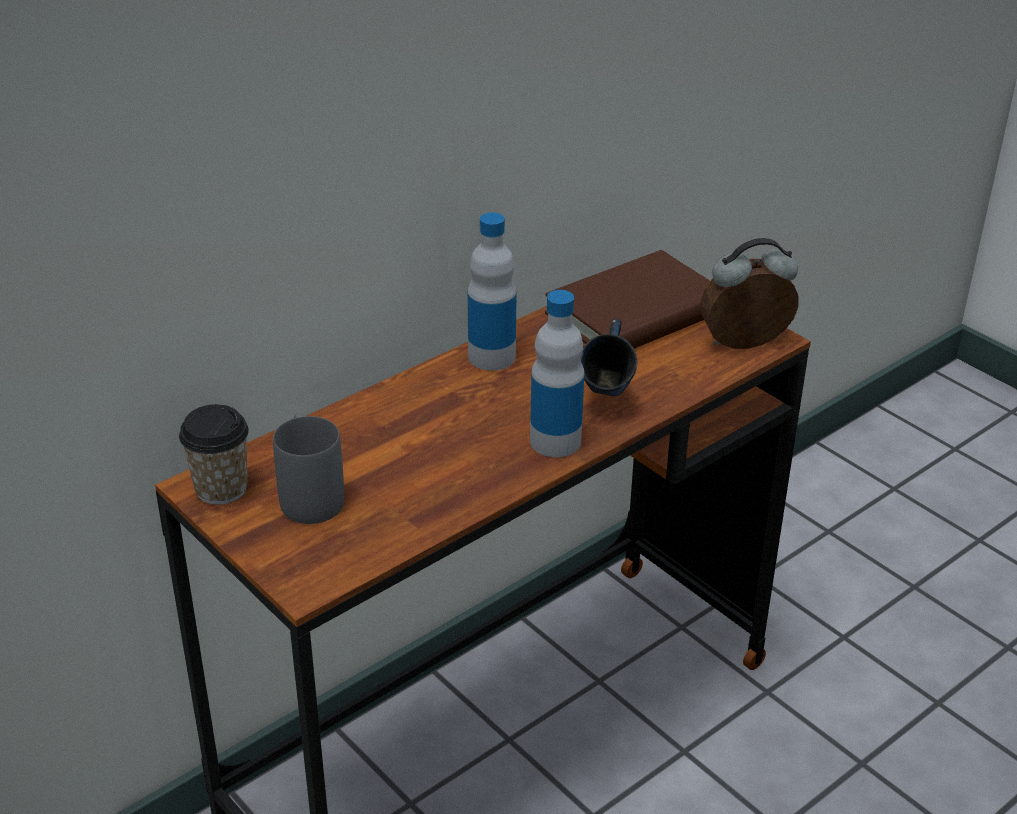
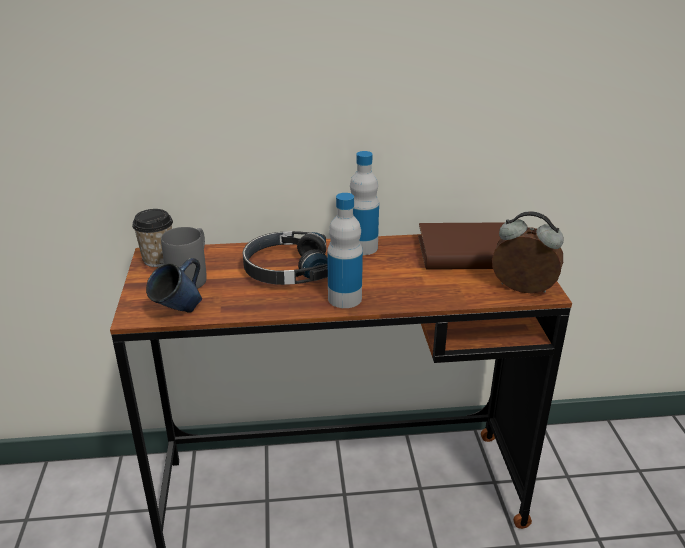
camera: 35 degrees right, 5 degrees down
(429, 430) = (286, 269): none -> black headphones
(607, 401) = (399, 289): blue mug -> blue mug (179, 313)

